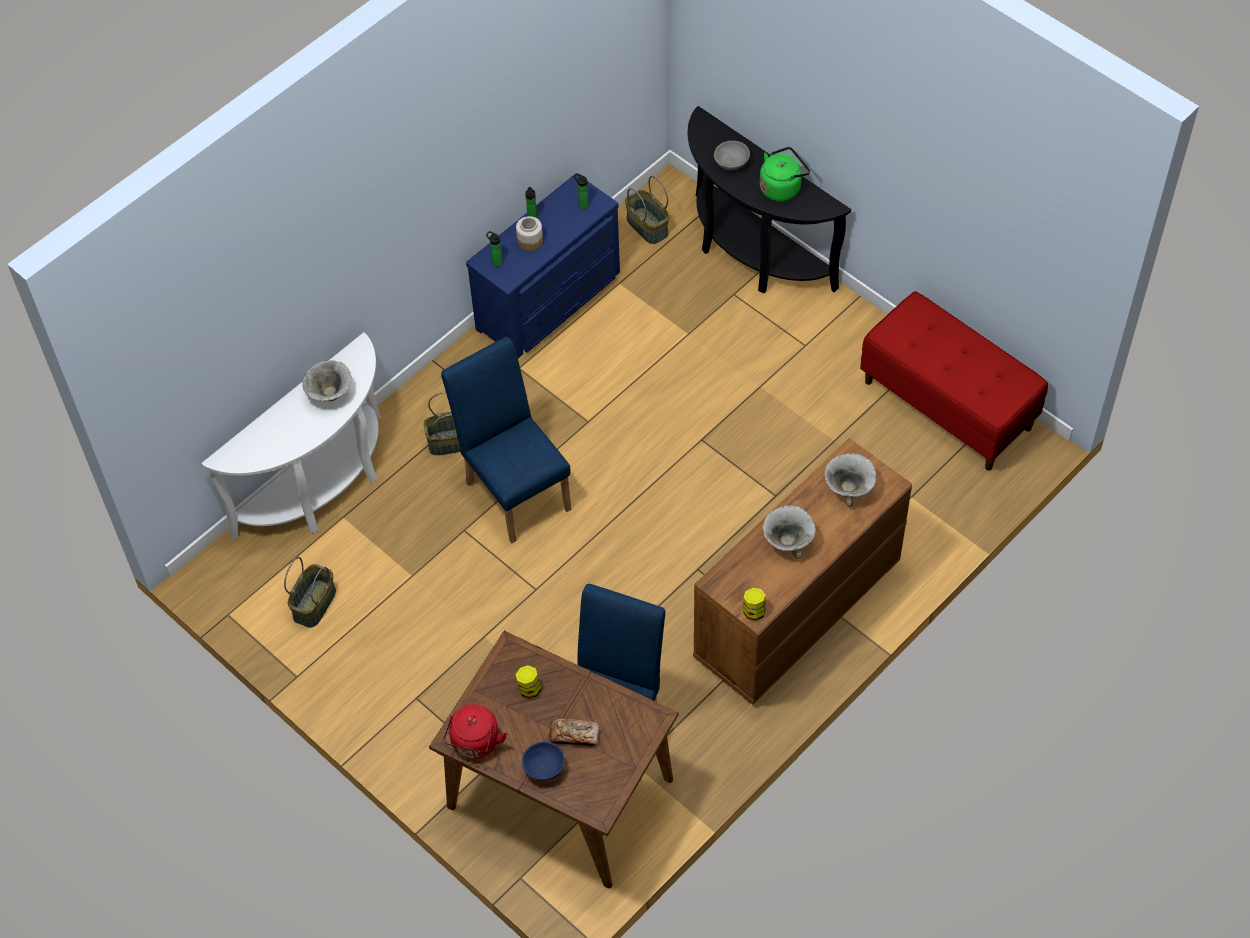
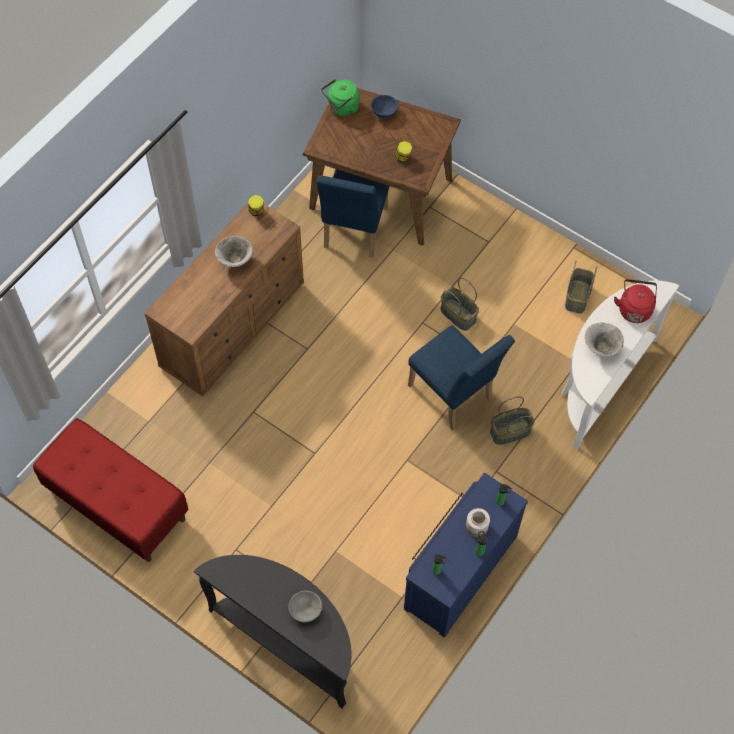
camera: 170 degrees right, 5 degrees up
(475, 744) = (431, 122): red kettle -> red kettle (634, 308)
(574, 735) = (368, 133): bread -> none
(646, 226) = (387, 662): basket -> basket (458, 315)
(782, 187) = (257, 588): green kettle -> green kettle (341, 108)
(849, 489) = (191, 304): bowl -> none

